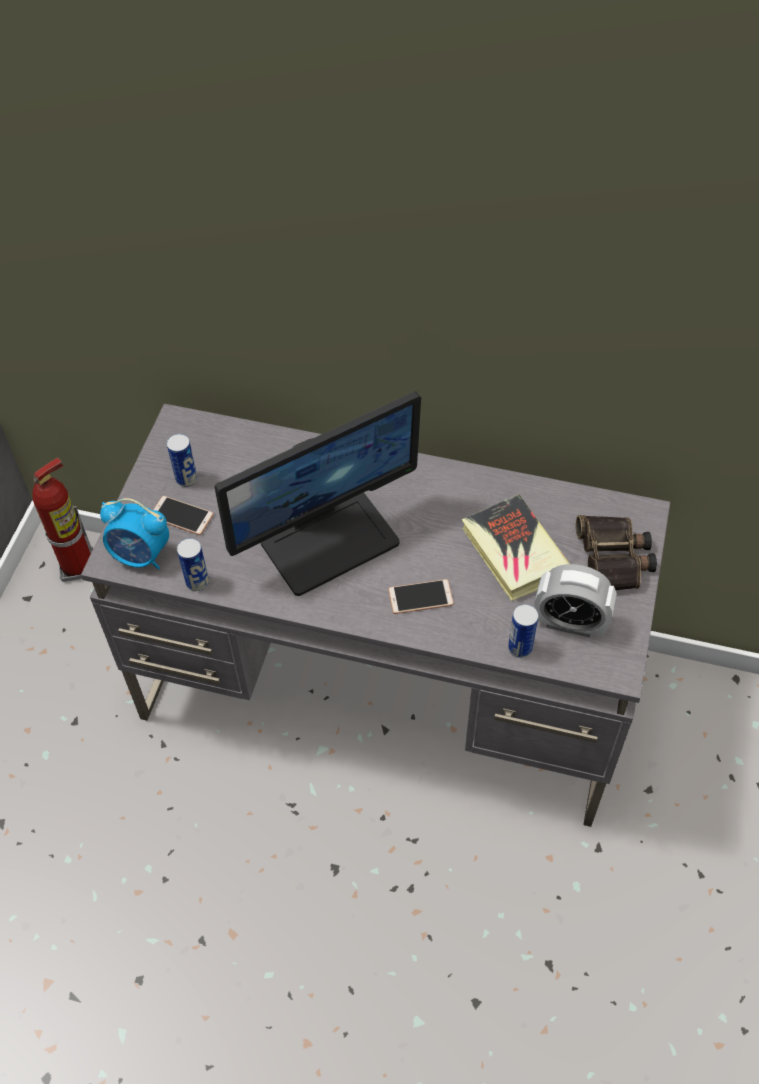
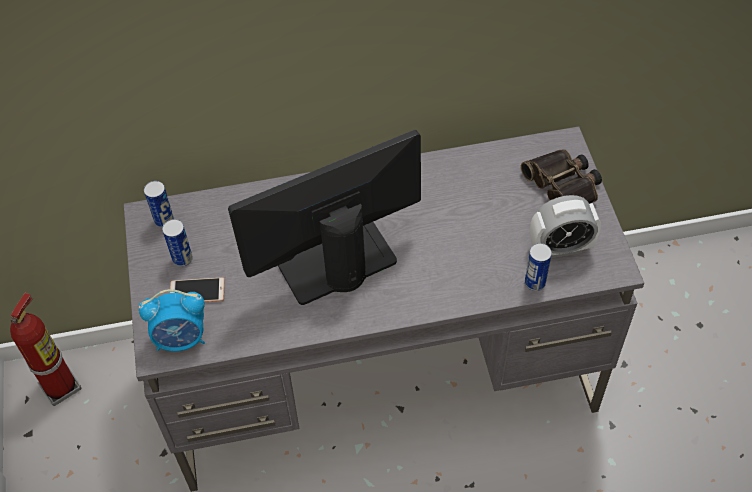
camera: 25 degrees left, 0 degrees up
(197, 582) = (244, 340): can -> can (164, 220)
(329, 540) = (334, 261): monitor -> monitor turned 150 degrees counterclockwise
(420, 597) = (435, 276): phone -> none
(514, 552) = (486, 211): book -> none

